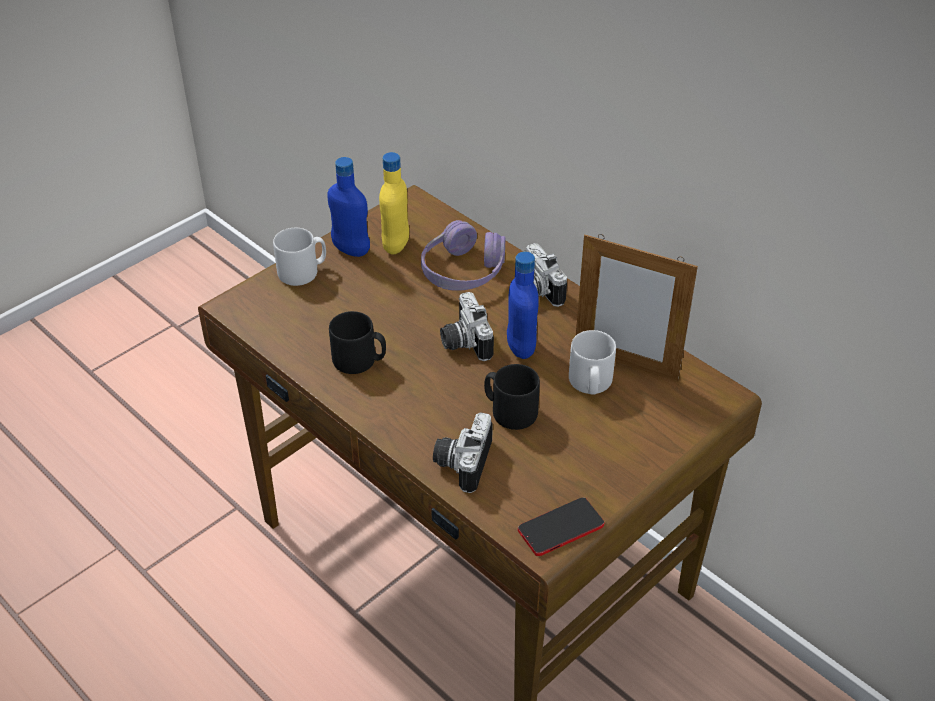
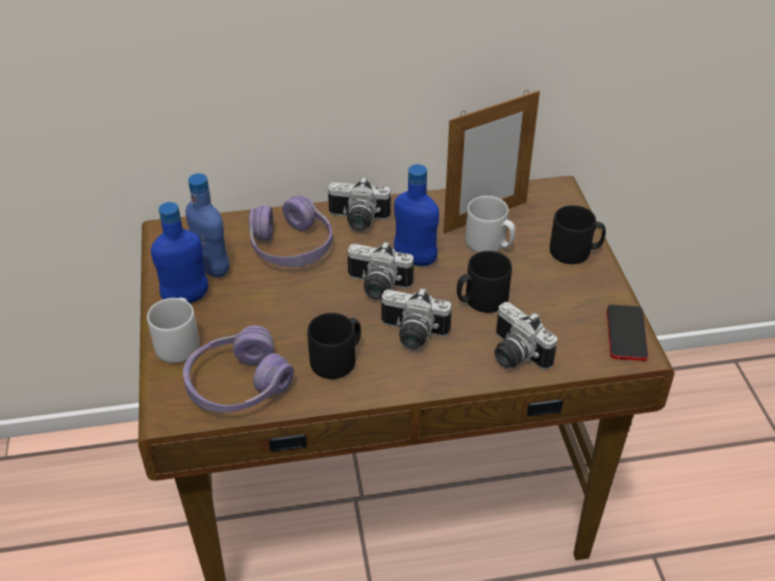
camera: 55 degrees left, 0 degrees up
(287, 322) = (237, 385): none -> purple headphones
(396, 245) = (212, 268): yellow bottle -> blue bottle
(426, 389) = (412, 335): none -> camera
(641, 445) = (575, 252): none -> black mug

